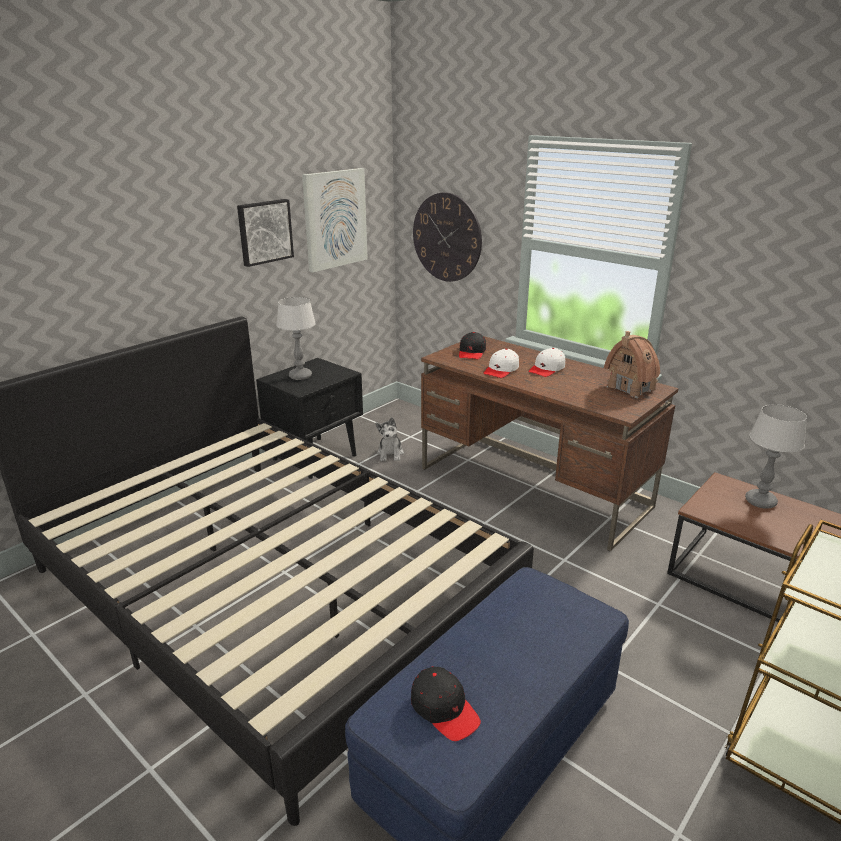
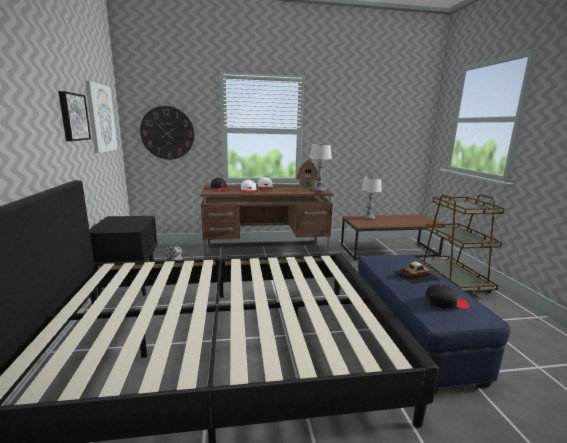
camera: 50 degrees left, 10 degrees down
(300, 376) = (116, 225): table lamp -> table lamp (318, 191)
(517, 646) = (415, 275): none -> toy car

